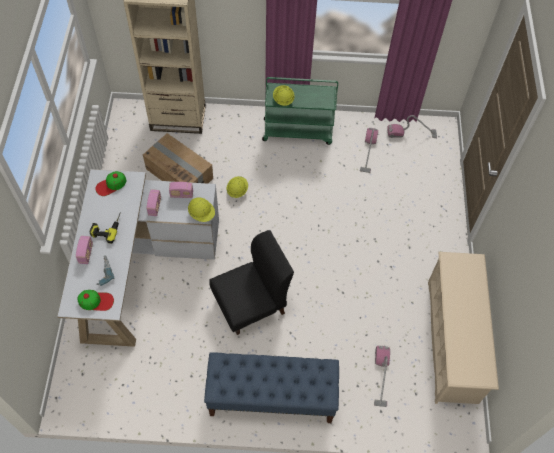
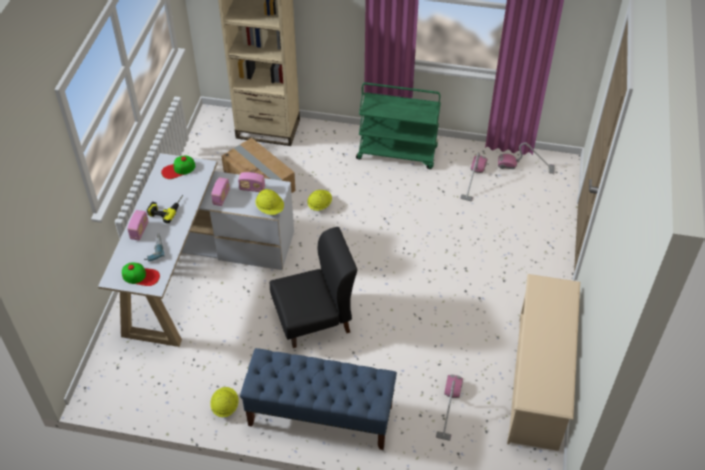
camera: 10 degrees right, 10 degrees down
(283, 100) = (379, 110): yellow hard hat -> yellow hard hat (225, 406)

